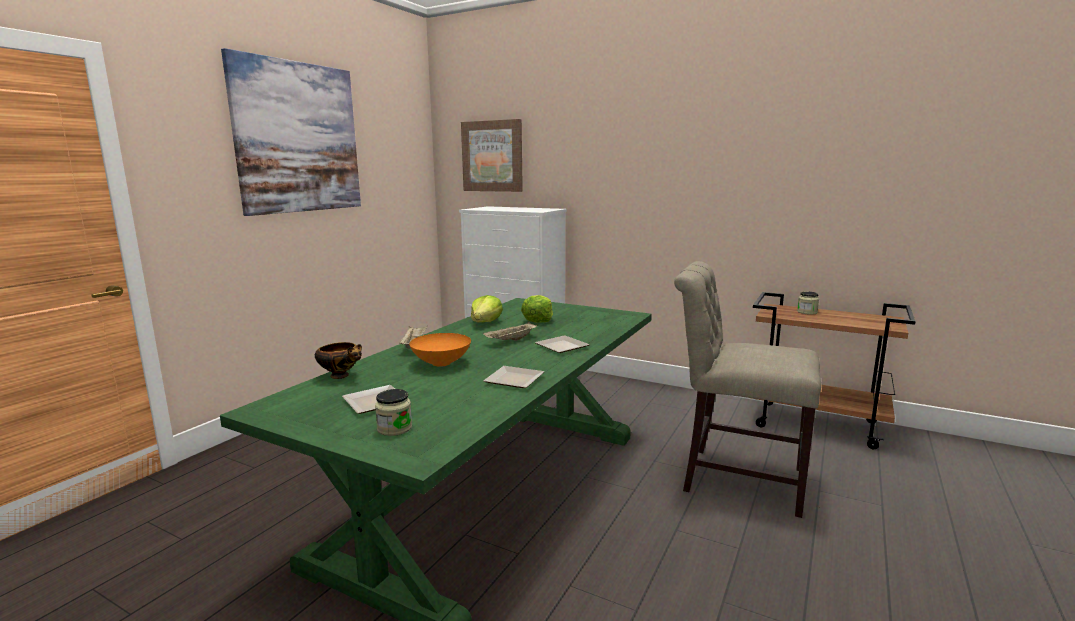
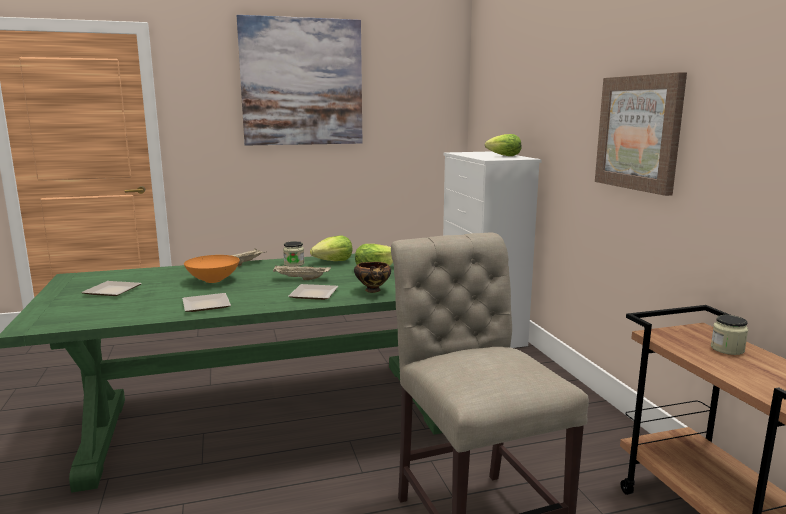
camera: 45 degrees right, 0 degrees up
(341, 376) = (151, 271): bowl -> bowl (373, 291)
(394, 428) = (72, 308): jar -> jar (294, 264)
(492, 156) = (500, 97): picture -> picture (639, 133)
(527, 208) = (504, 156): none -> lettuce

